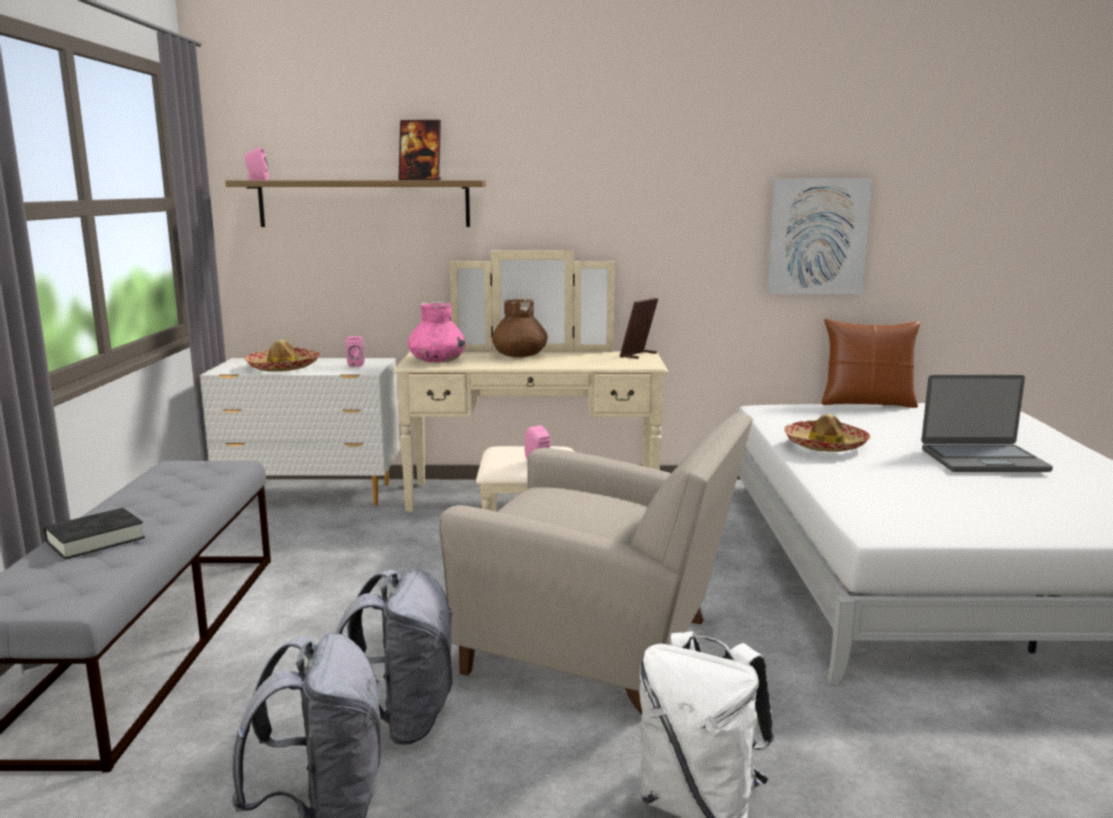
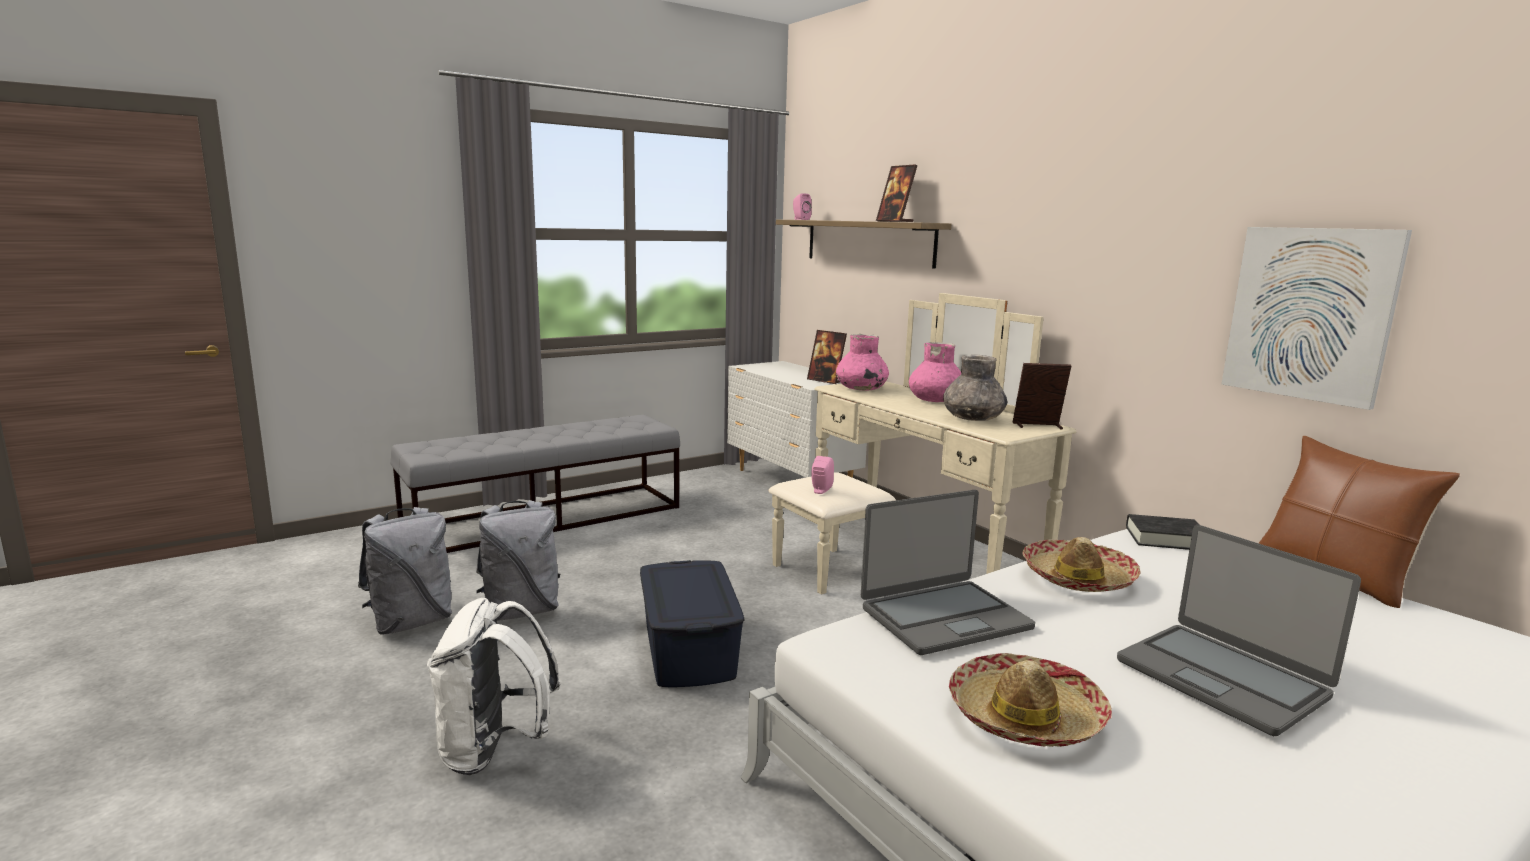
camera: 55 degrees right, 0 degrees up
(95, 540) = (507, 437): black book -> black book (1165, 538)
(283, 367) = (782, 372): hat -> hat (1025, 716)
(355, 365) = (825, 381): pink speaker -> picture frame
(520, 355) = (936, 400): brown vase -> pink vase
(593, 361) = (972, 419): none -> grey vase
(603, 648) = (688, 649): beige armchair -> blue storage box
(861, 491) = (944, 617): none -> laptop

